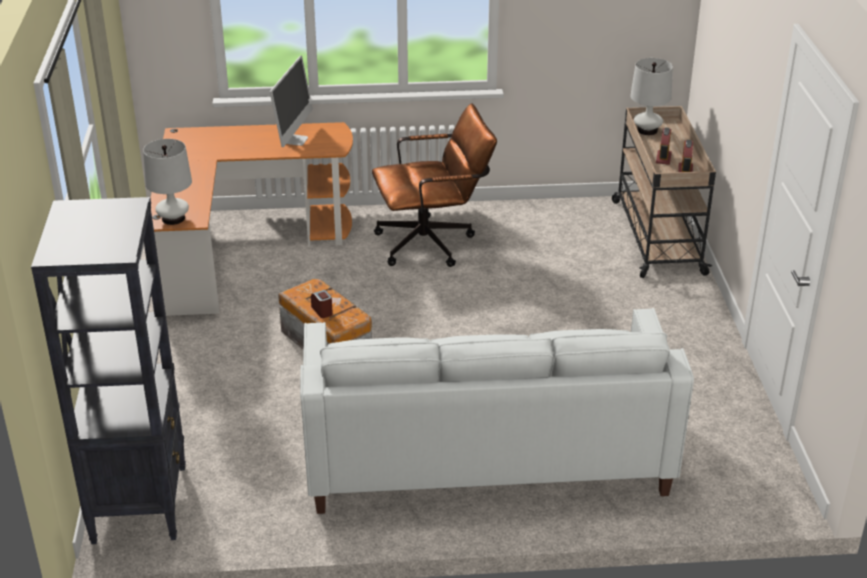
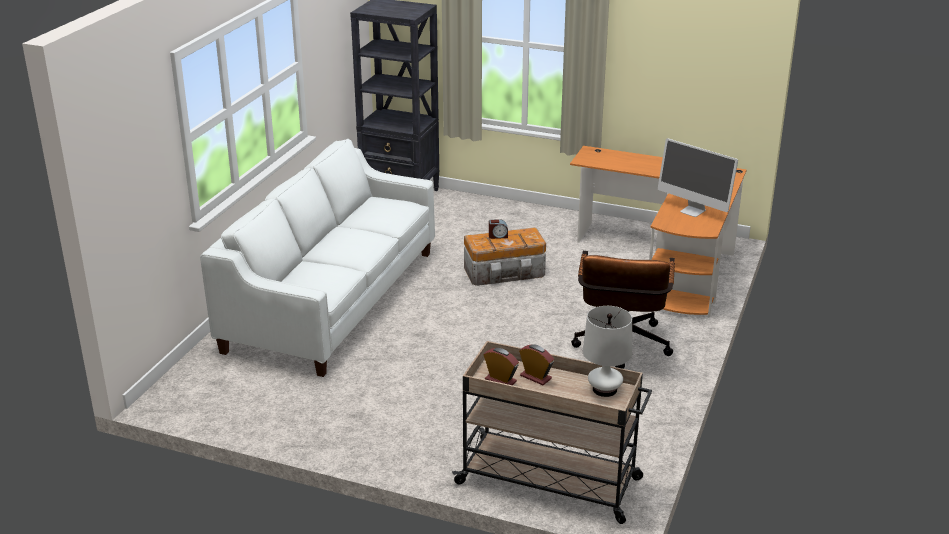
camera: 115 degrees right, 5 degrees down
(173, 218) = (590, 154): white table lamp -> none

